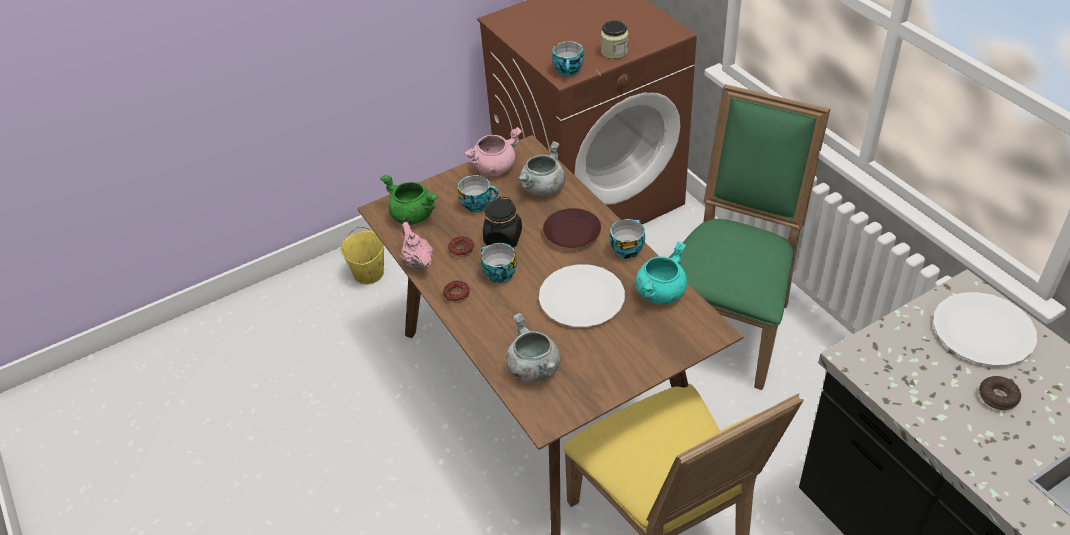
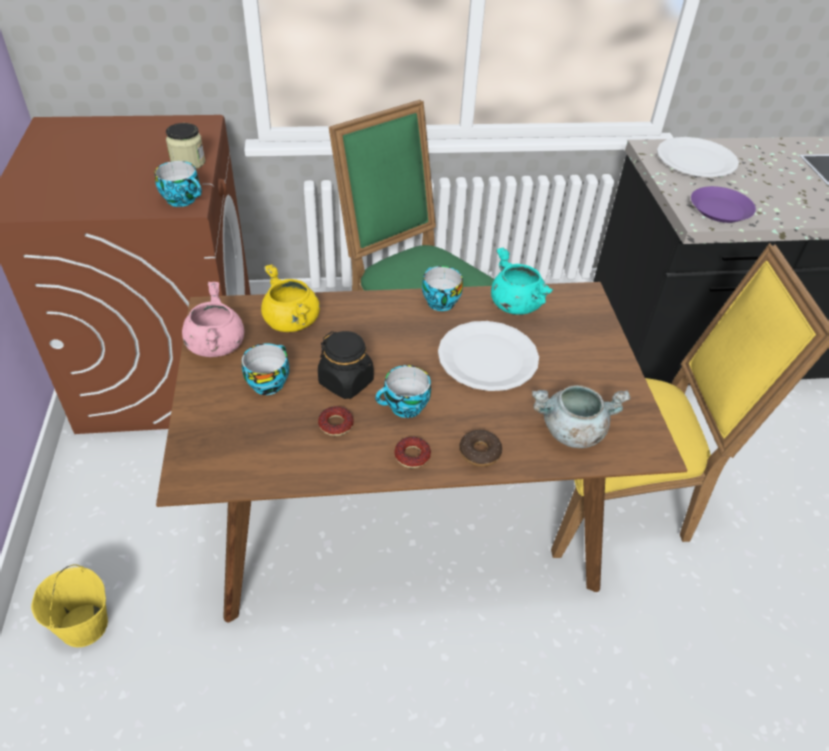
camera: 70 degrees left, 0 degrees up
(412, 215) = (231, 449): green cooking pot -> none
(418, 262) = (325, 473): pink teapot -> none
(543, 188) = (292, 322): grey cooking pot -> yellow cooking pot
(572, 233) = (384, 328): brown plate -> none
(890, 370) = (721, 210): none -> purple plate
(998, 397) = (764, 181): donut -> donut (480, 452)

